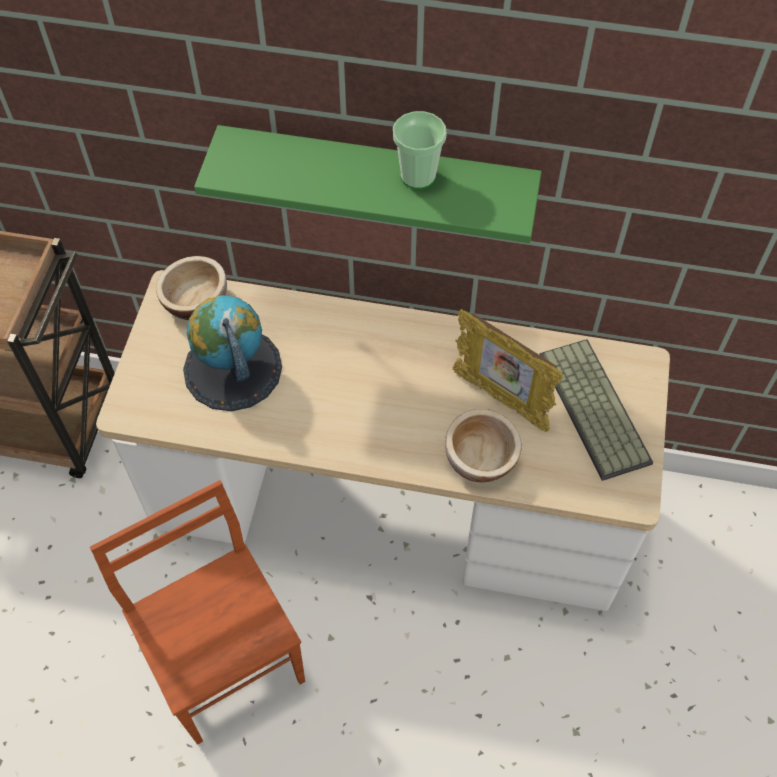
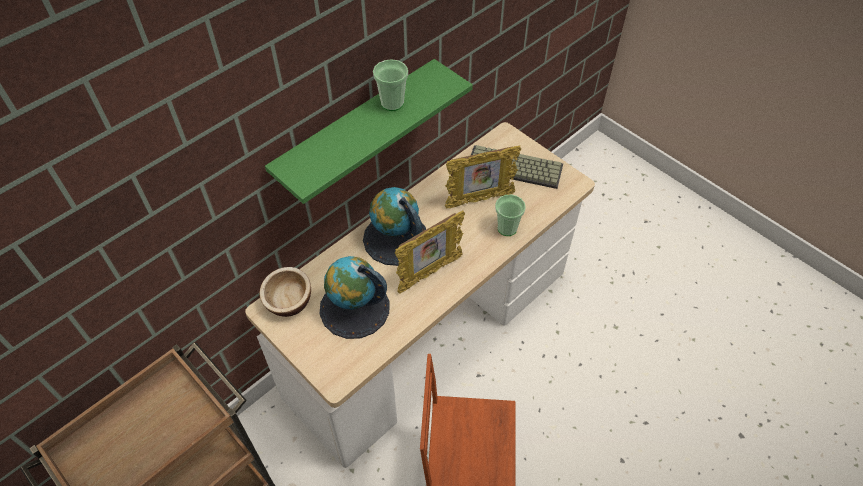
camera: 55 degrees left, 5 degrees down
(339, 414) = (429, 273): none -> picture frame
(363, 347) = (395, 239): none -> globe
(480, 458) = (507, 228): bowl -> cup

